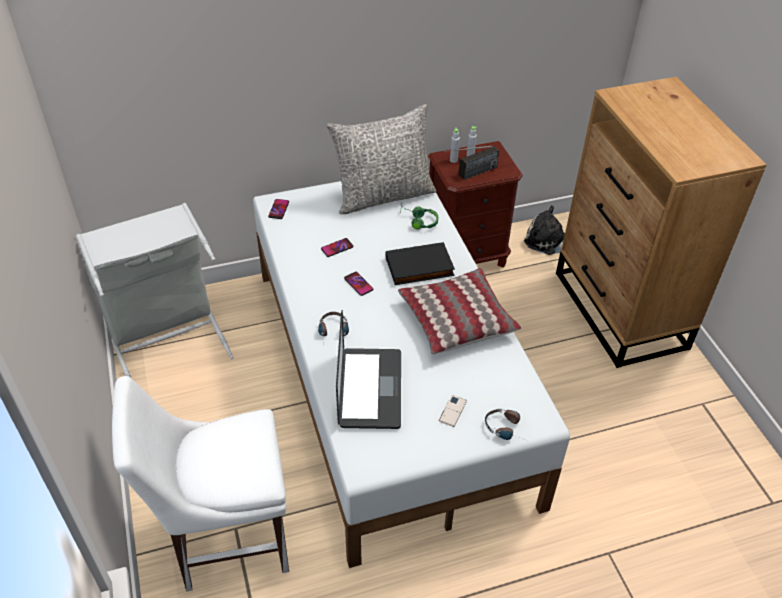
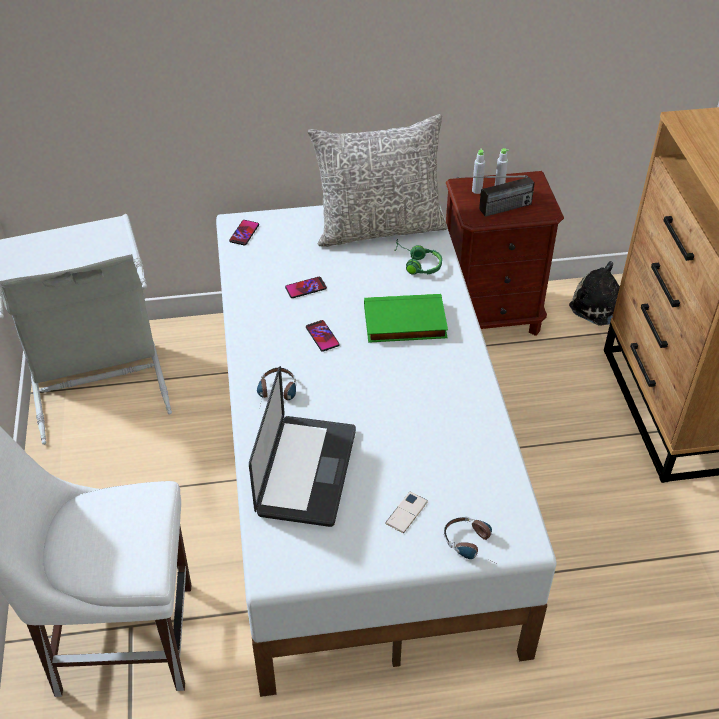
camera: 10 degrees right, 0 degrees up
(419, 268) = (404, 324): black book -> green book
(456, 320) = (437, 395): pillow -> none

